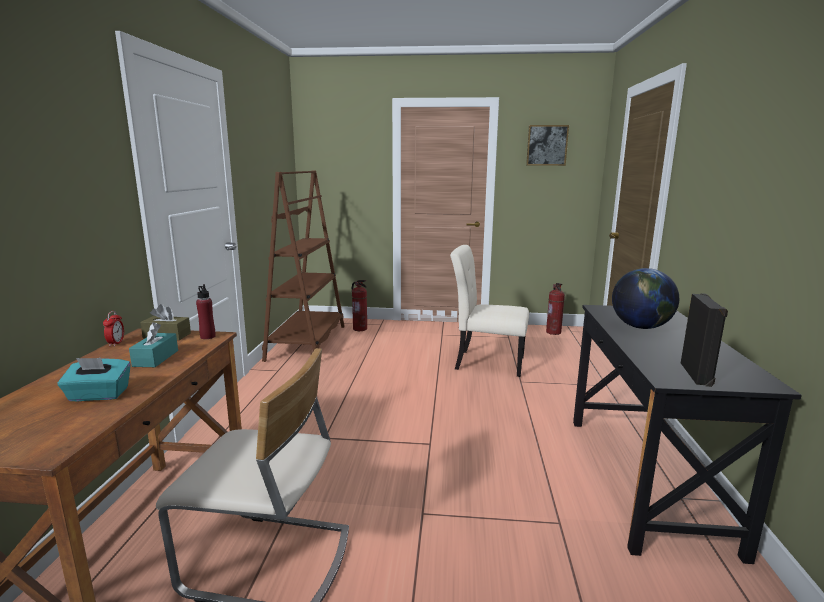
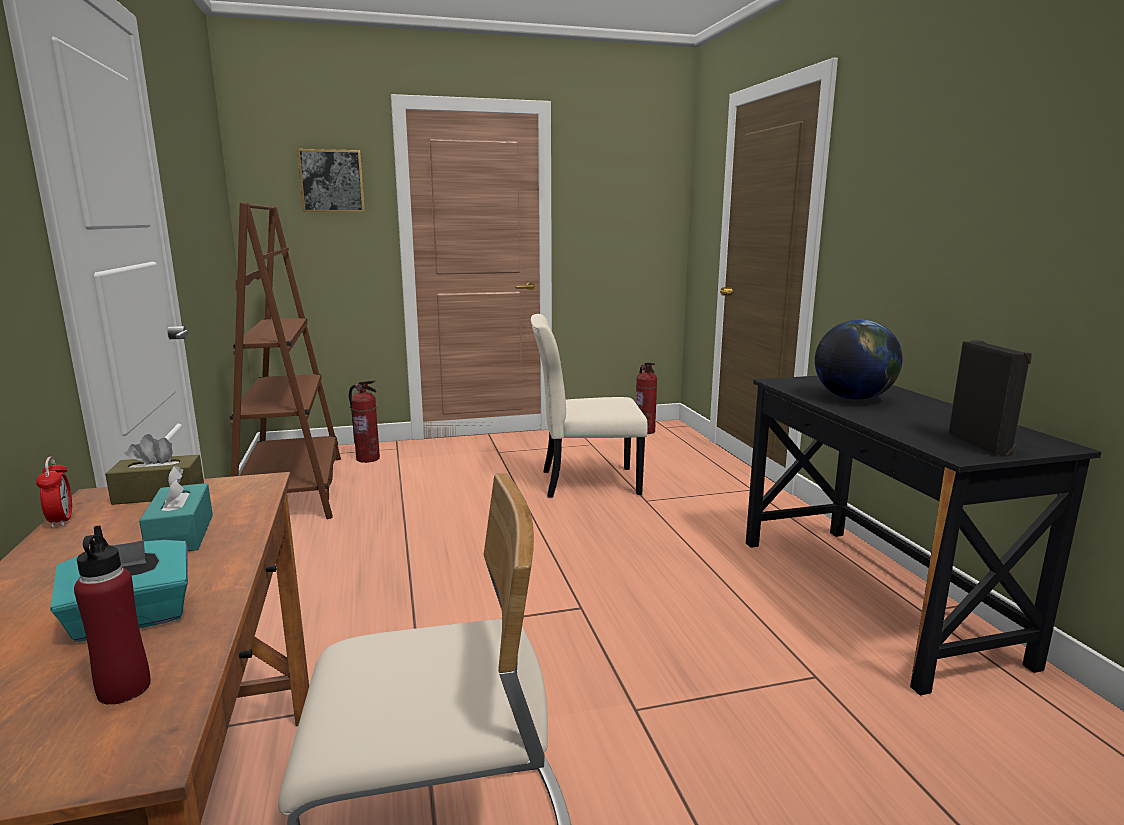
camera: 20 degrees left, 0 degrees up
(207, 337) = (245, 485): red bottle -> red bottle (124, 689)
(547, 145) = (618, 172): picture -> picture (331, 181)

